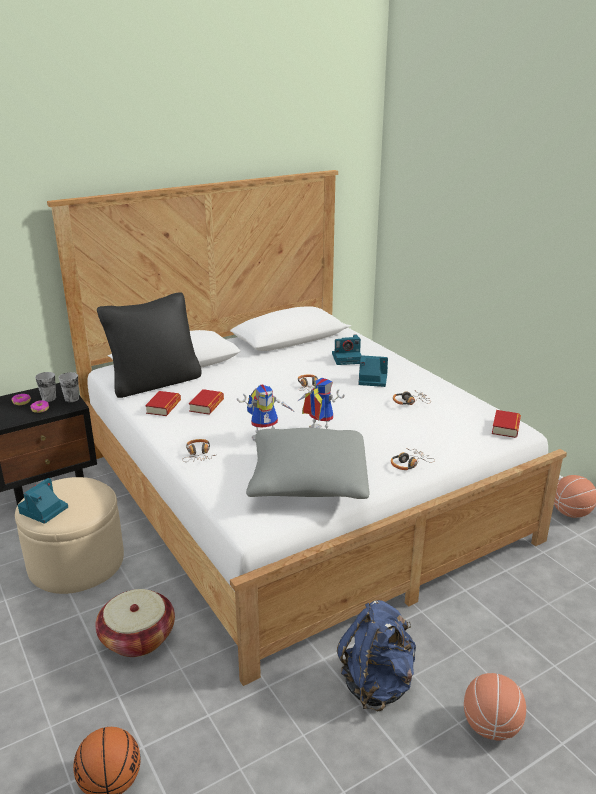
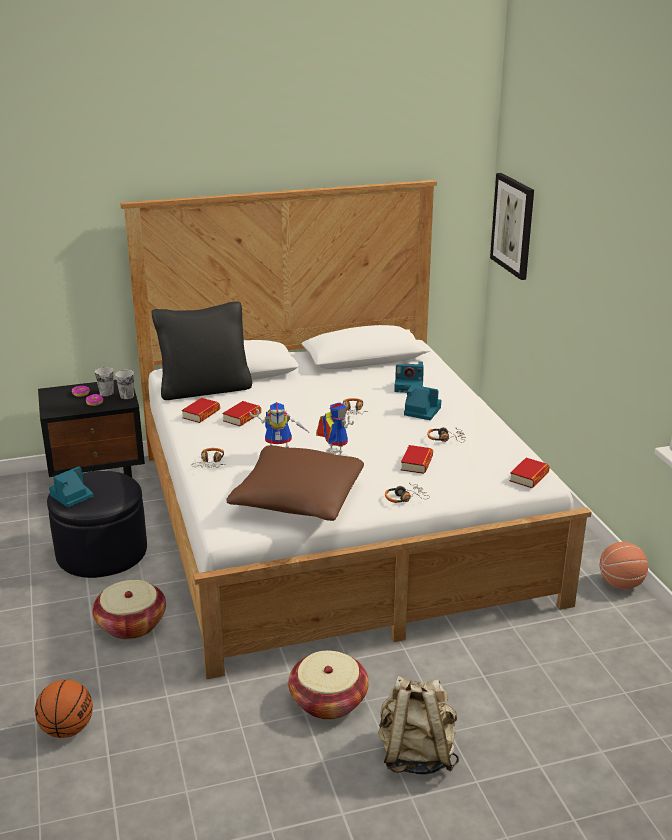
camera: 15 degrees right, 0 degrees up
(76, 562) = (101, 552): beige ottoman -> black ottoman
(308, 480) = (298, 499): grey pillow -> brown pillow
(377, 684) = (328, 701): blue backpack -> basket
(398, 428) = (416, 463): none -> book
(408, 207) = (513, 225): none -> picture
(491, 727) = (416, 755): basketball -> beige backpack

